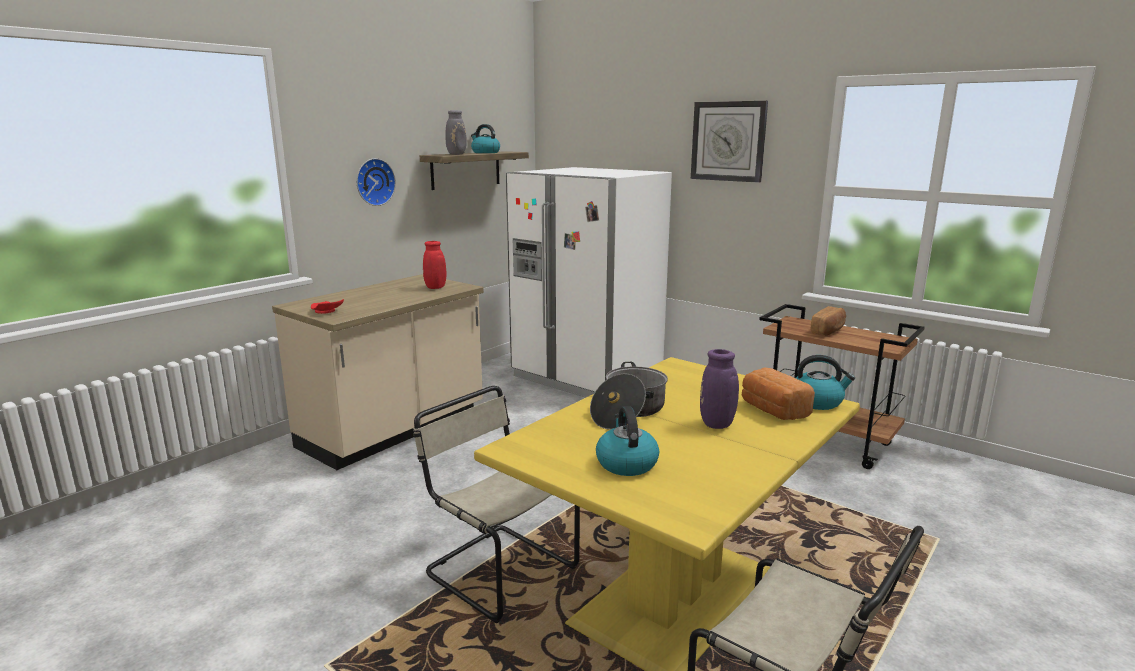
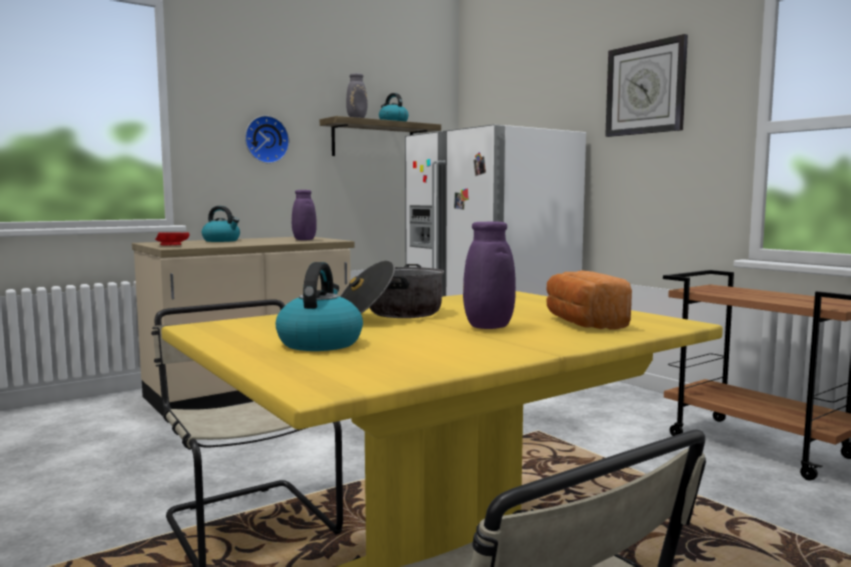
camera: 15 degrees right, 10 degrees down
(435, 288) = (303, 240): red vase -> purple vase
(817, 402) = (657, 321): kettle -> kettle (222, 241)
(828, 330) = (756, 294): bread -> none

